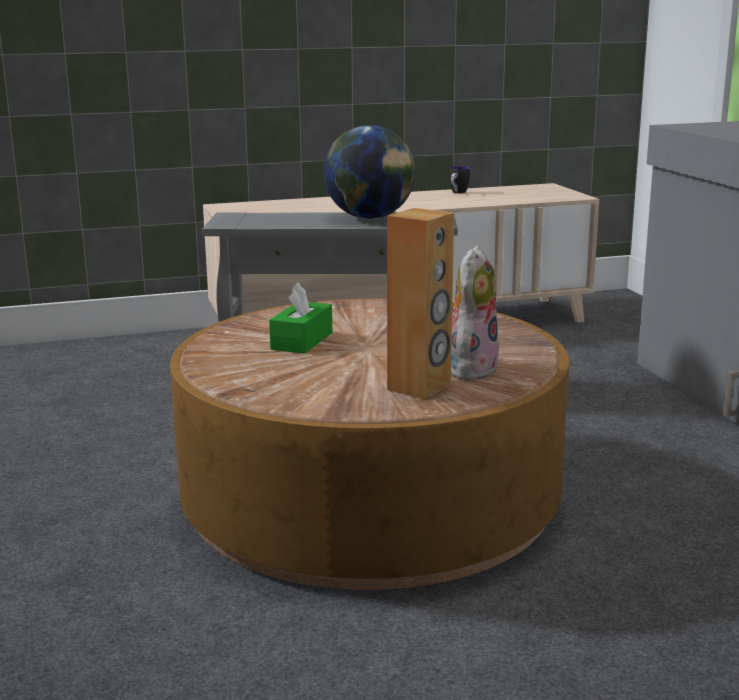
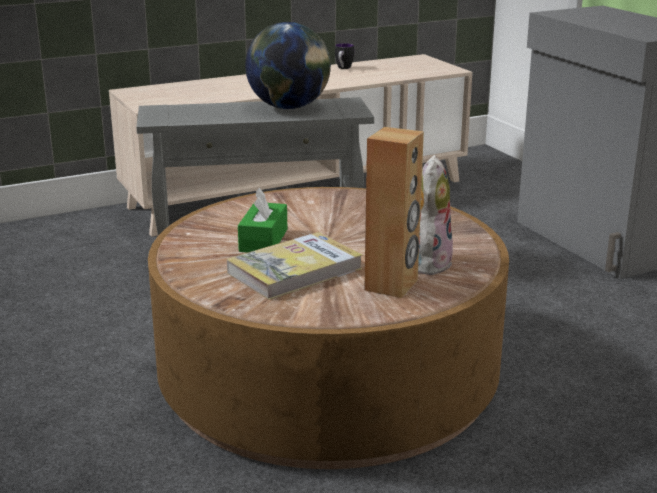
camera: 10 degrees left, 5 degrees up
(321, 369) = (295, 271): none -> book

